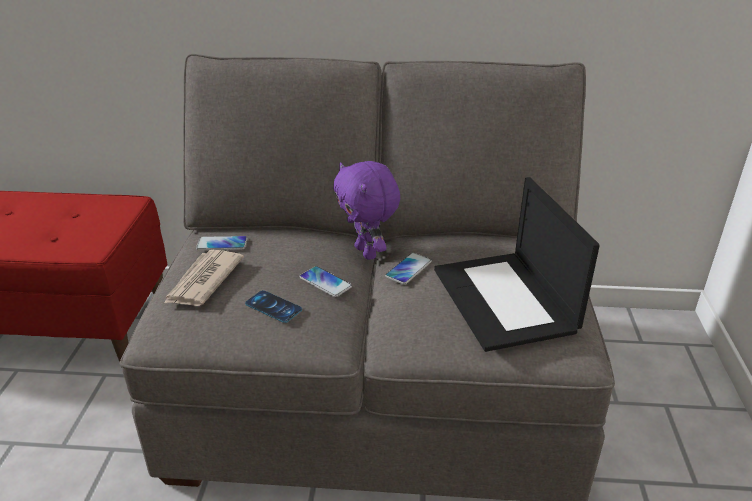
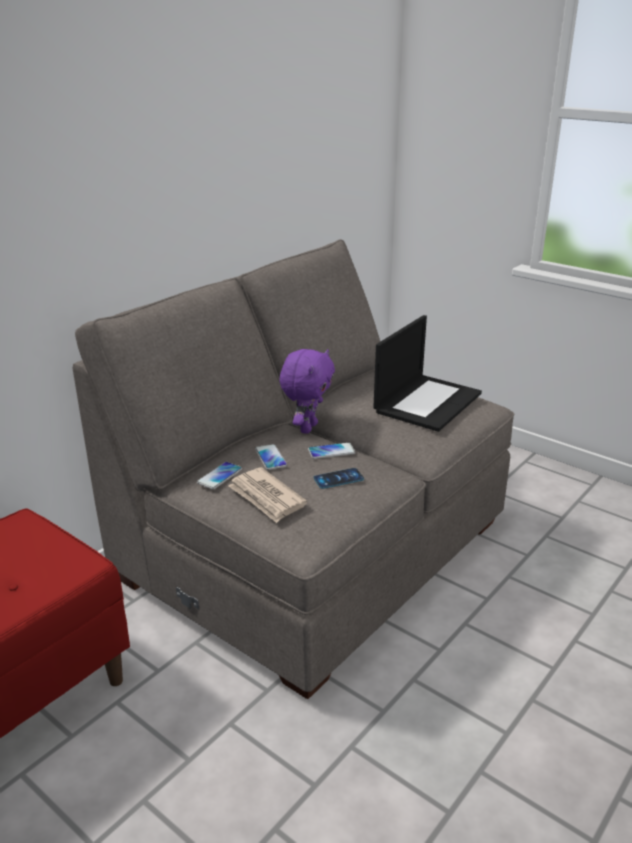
camera: 55 degrees left, 5 degrees down
(367, 252) = (307, 428): purple plush toy -> purple plush toy turned 75 degrees counterclockwise
(408, 269) = (355, 418): phone -> phone (270, 457)
(505, 300) = (427, 402): laptop -> laptop turned 75 degrees counterclockwise

